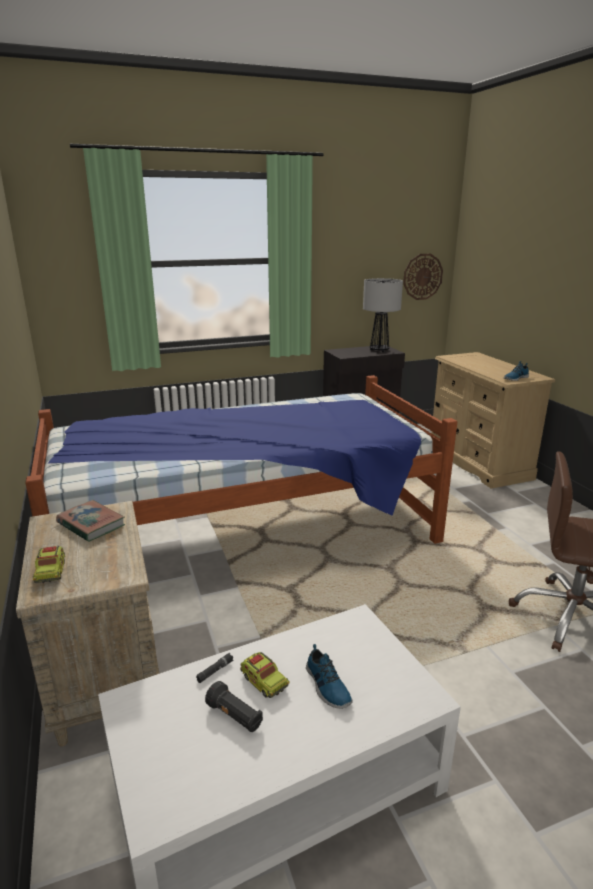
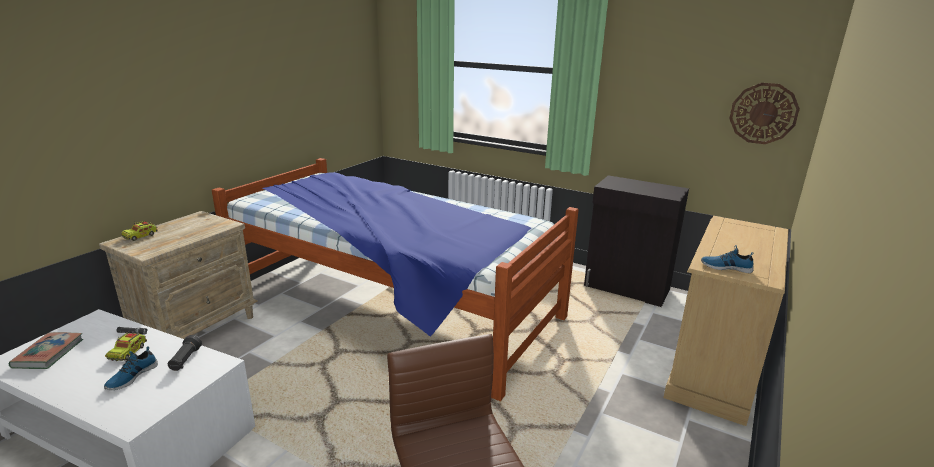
camera: 50 degrees right, 0 degrees up
(91, 524) = (202, 225): book -> book (48, 353)
(235, 716) = (90, 355): black flashlight -> black flashlight (185, 360)
(379, 350) = (660, 191): table lamp -> none

